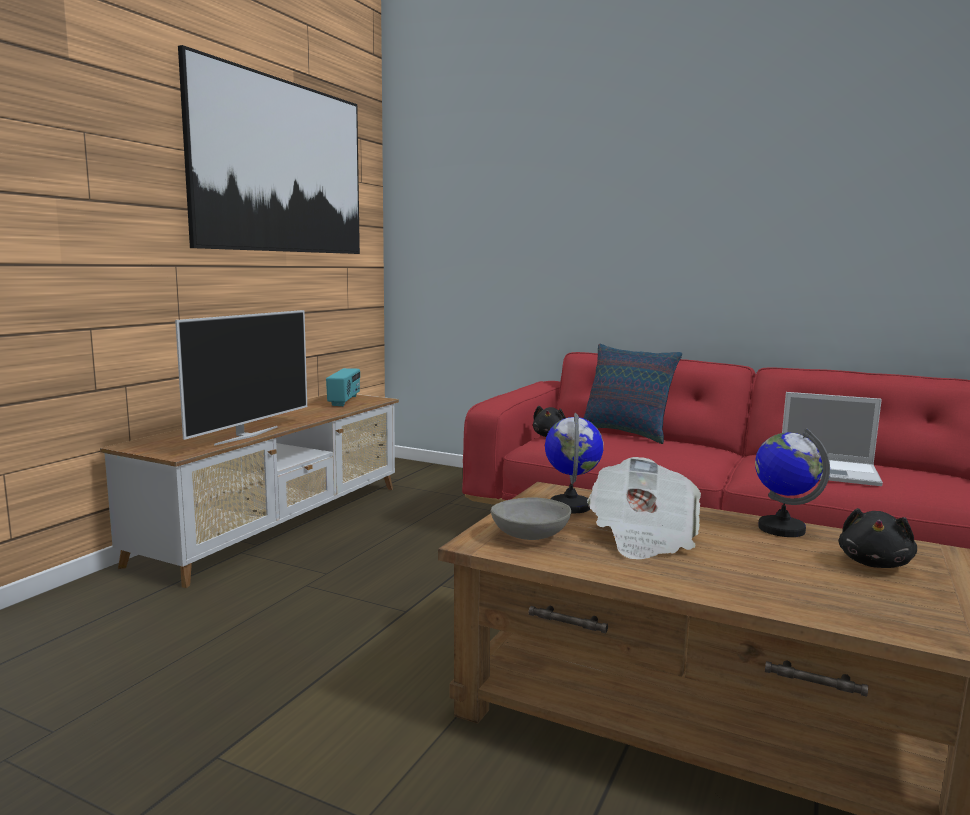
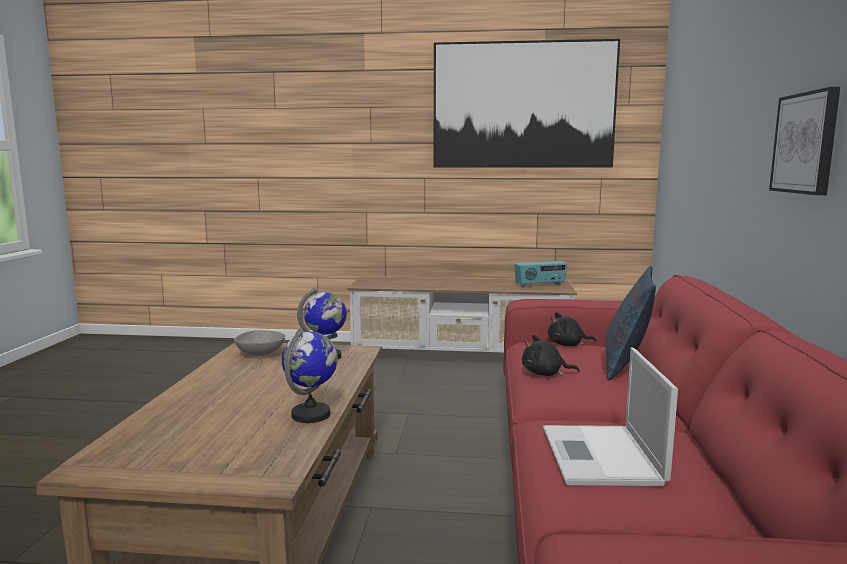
camera: 70 degrees right, 0 degrees up
(246, 435) = (413, 286): television -> none
(642, 537) = (269, 377): newspaper -> none
(715, 237) = (806, 143): none -> picture
(874, 563) = (238, 445): black plush toy -> black plush toy (545, 374)

